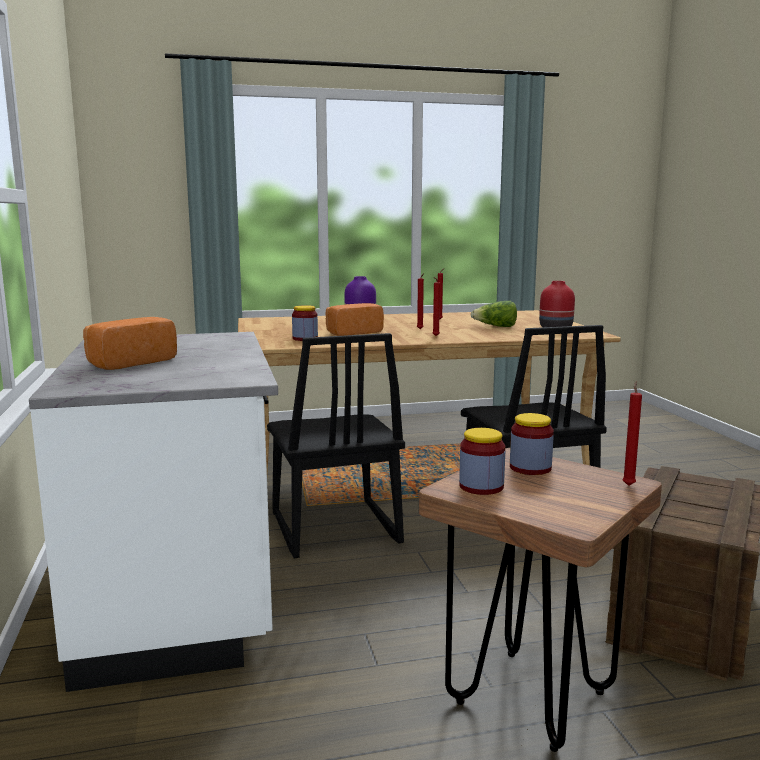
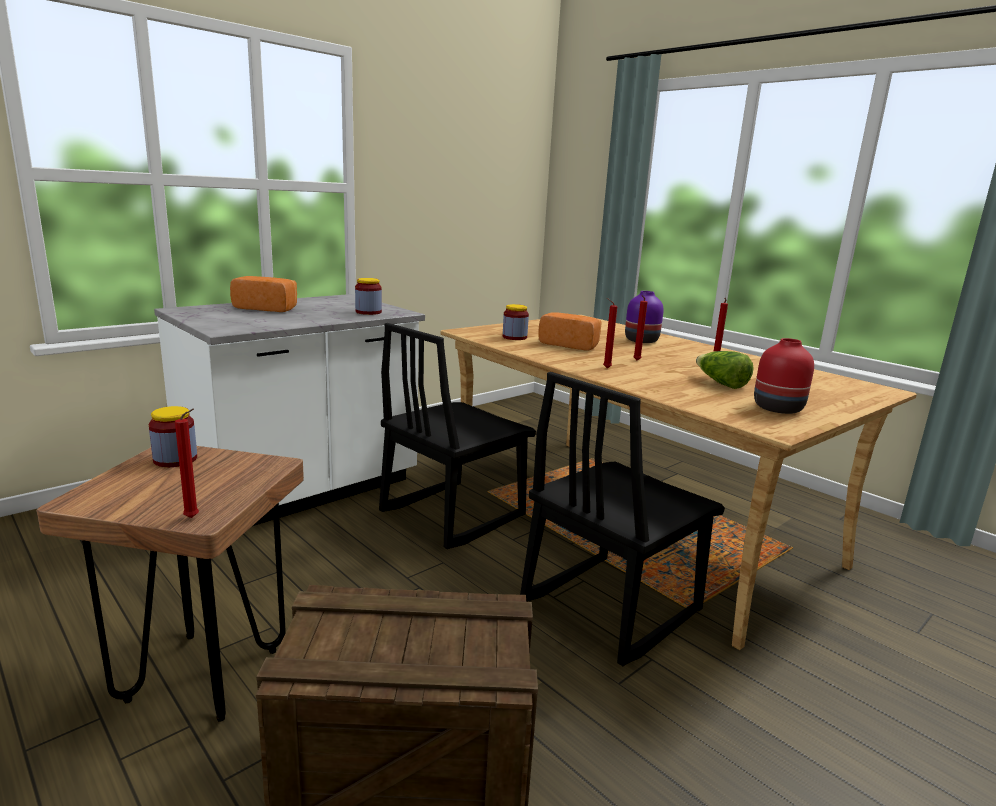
camera: 60 degrees right, 5 degrees up
(530, 468) = (236, 472): jar -> jar (368, 312)

